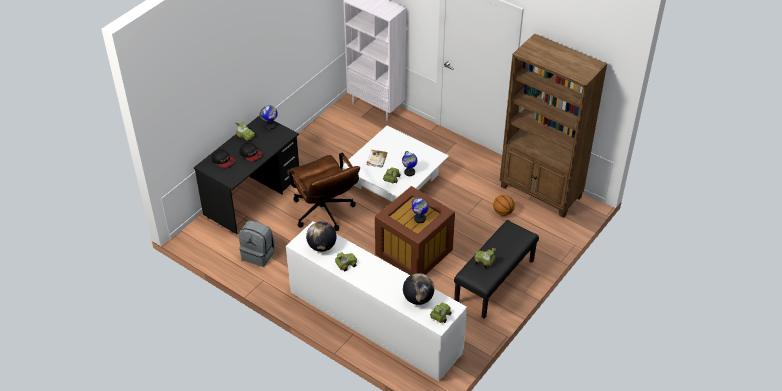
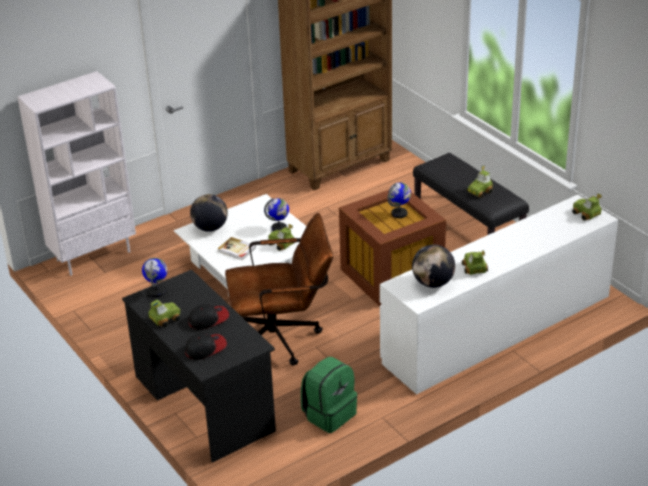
camera: 70 degrees left, 10 degrees down
(259, 254) = (329, 414): grey backpack -> green backpack
(418, 299) = (554, 224): globe -> globe (210, 228)
(503, 212) = (359, 198): basketball -> none

